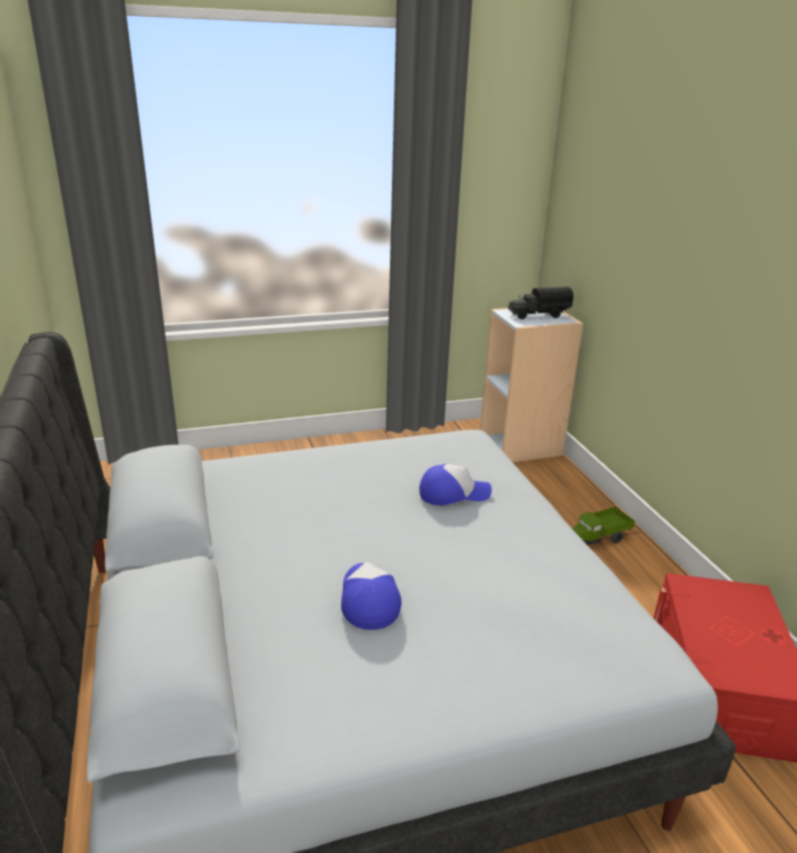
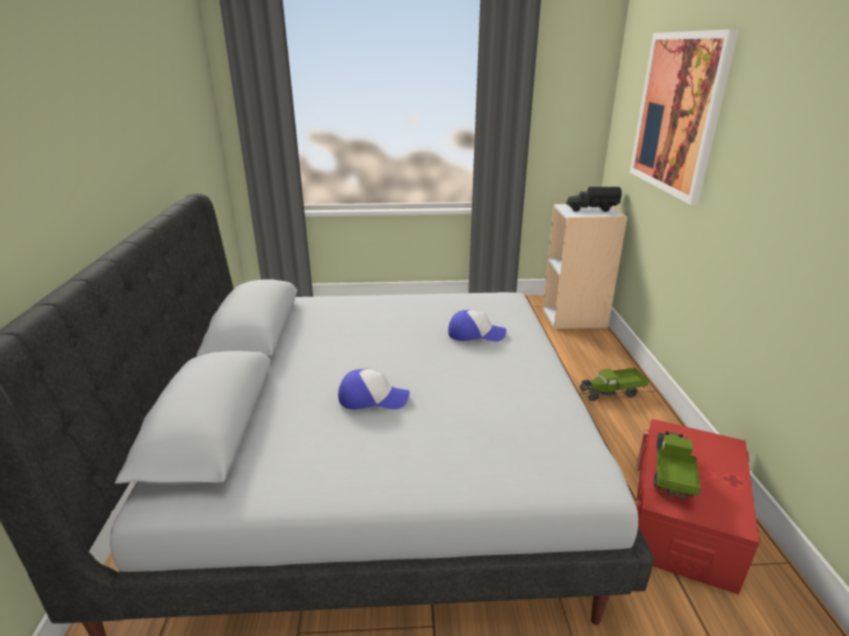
camera: 15 degrees right, 0 degrees up
(368, 600) = (373, 398): cap -> cap turned 90 degrees clockwise
(648, 208) = (677, 113): none -> picture
(710, 639) = (671, 474): none -> toy truck

